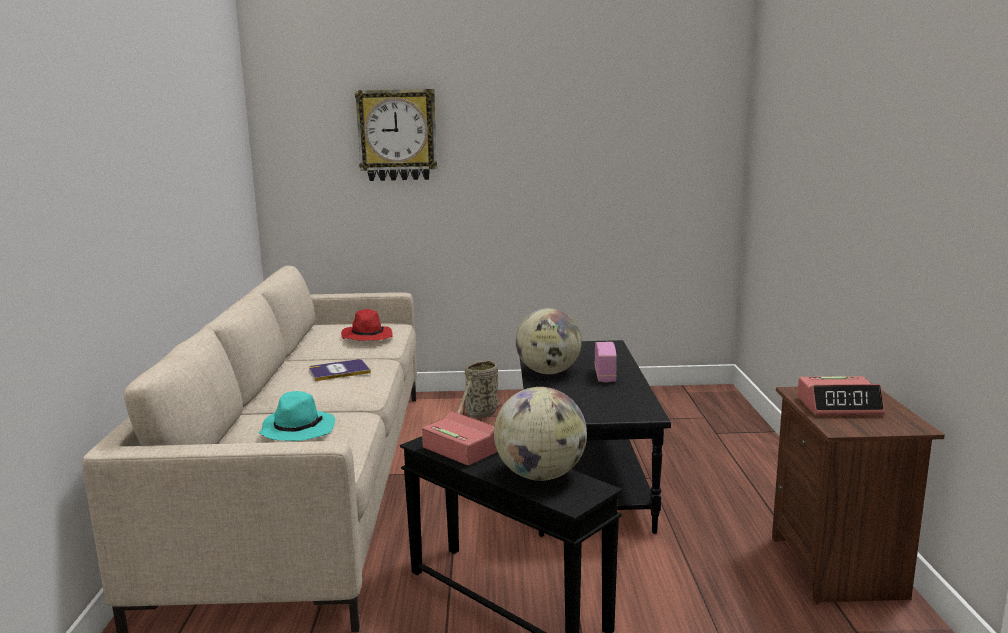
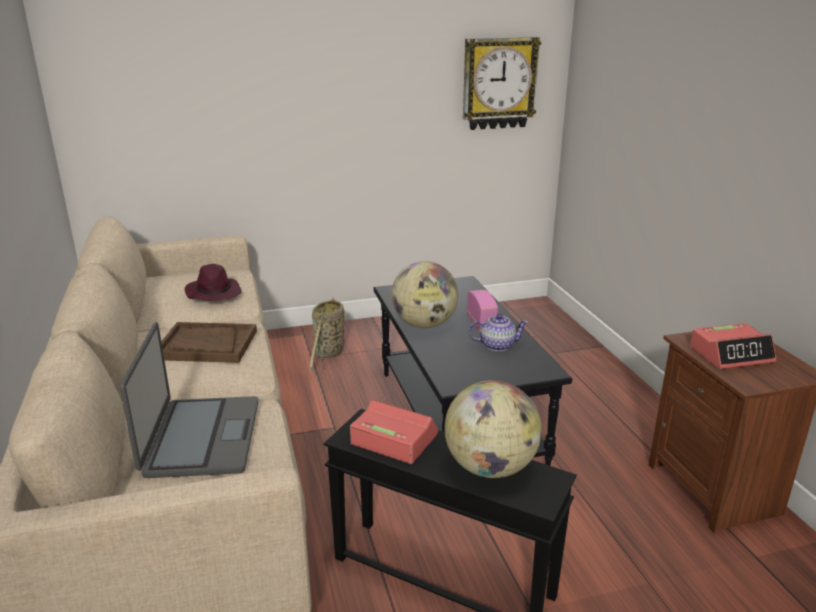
camera: 15 degrees left, 10 degrees up
(297, 430) = (201, 438): turquoise hat -> laptop
(339, 371) = (206, 345): book -> brown tray
(367, 337) = (213, 293): red hat -> purple hat
(397, 135) = (216, 63): wall clock -> wall clock (499, 83)
(610, 392) = (497, 345): none -> teapot

